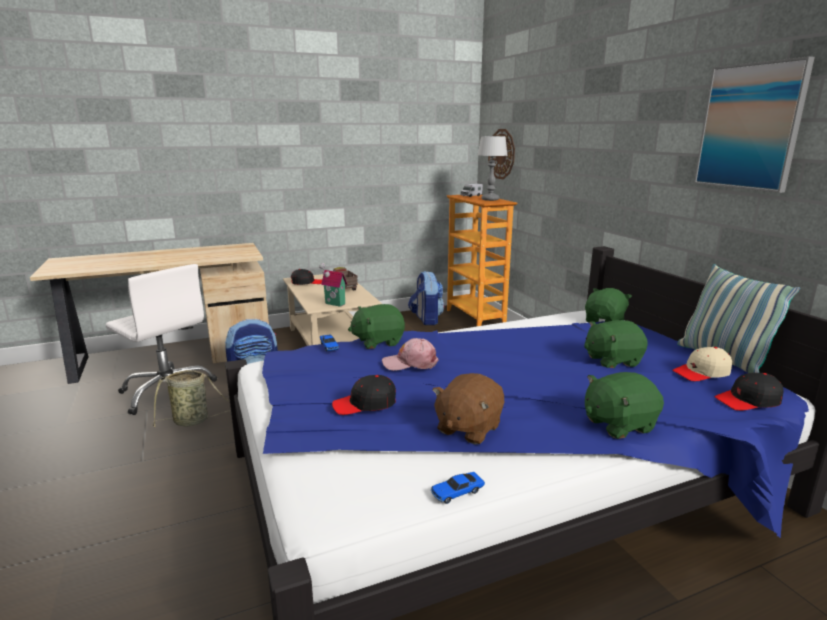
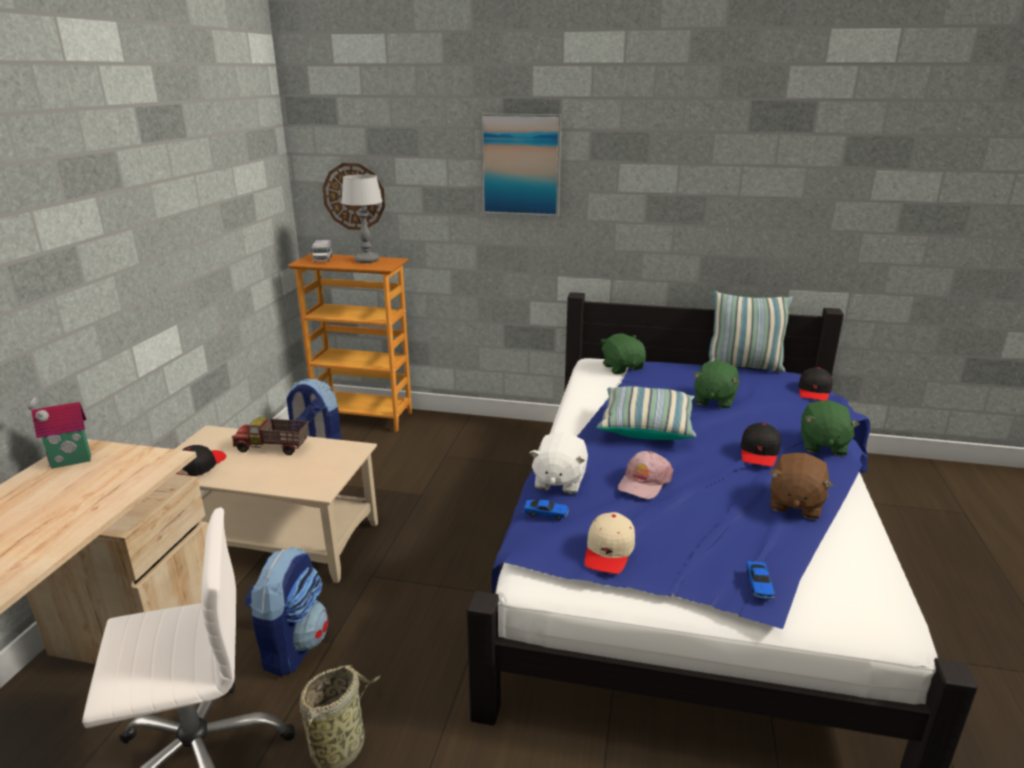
camera: 55 degrees left, 5 degrees up
(334, 304) = (330, 474): toy house -> toy house (70, 462)
(365, 404) = (722, 536): black cap -> black cap (759, 452)
(378, 341) = (559, 481): green plush toy -> white plush toy
(457, 492) = (882, 548): toy car -> toy car (759, 585)
(468, 428) = (794, 504): brown plush toy -> brown plush toy turned 45 degrees clockwise
(506, 347) = (646, 427): none -> pillow
(702, 372) = (764, 383): beige cap -> beige cap (609, 551)
(750, 127) = (722, 171): picture -> picture (521, 165)

